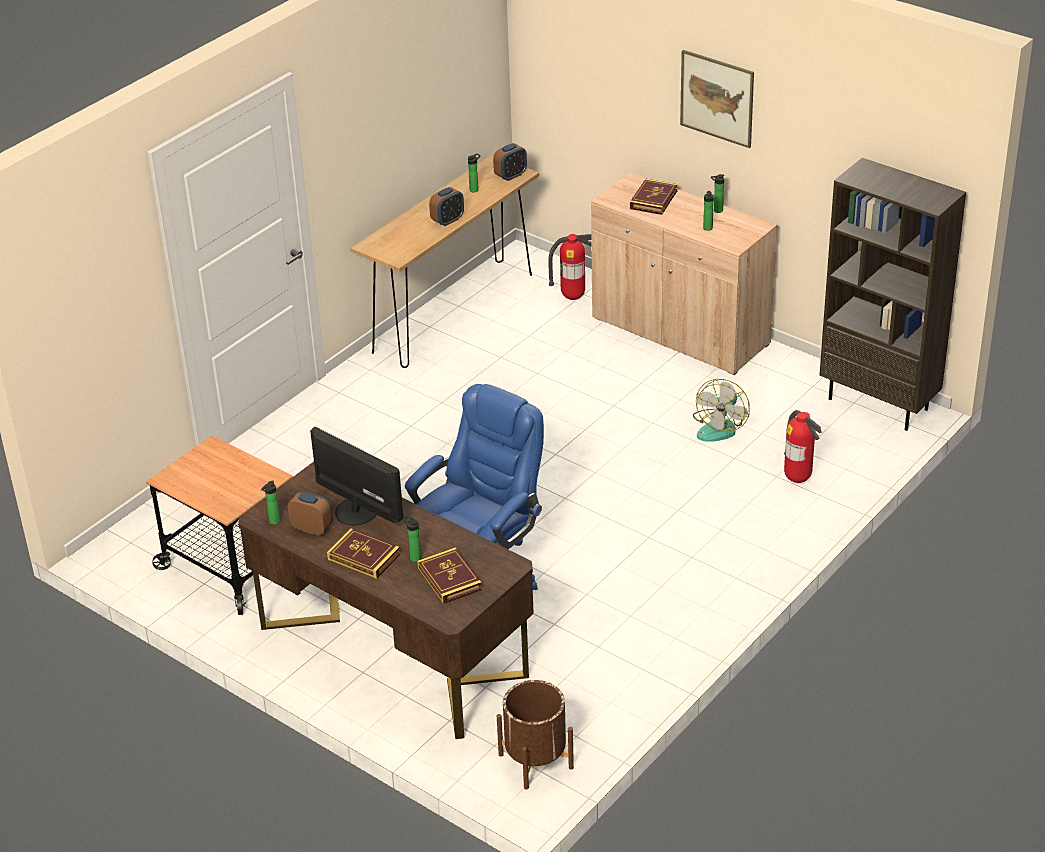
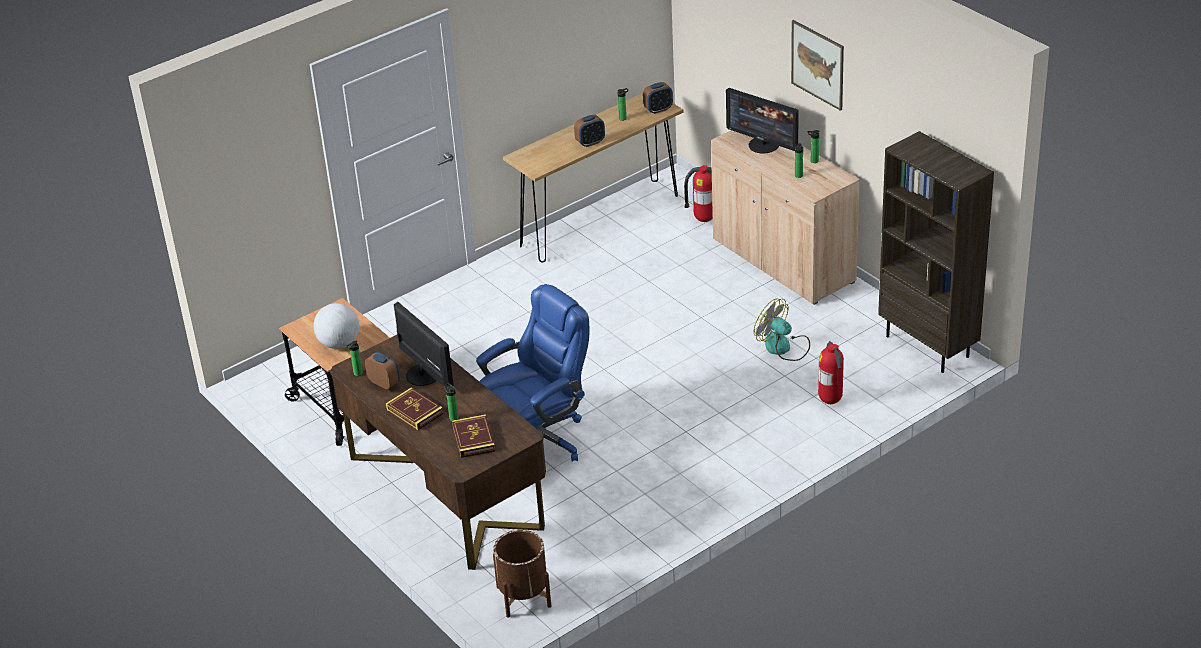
camera: 15 degrees right, 0 degrees up
(229, 490) = (339, 343): none -> globe
(653, 200) = (763, 145): book -> monitor
(720, 427) = (783, 347): fan -> fan turned 90 degrees clockwise

